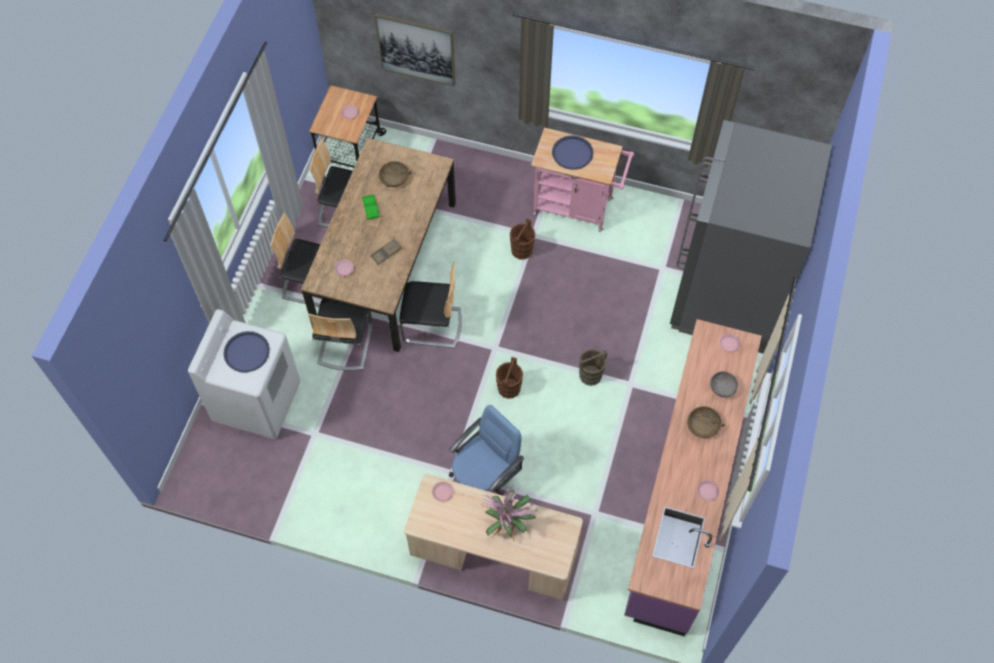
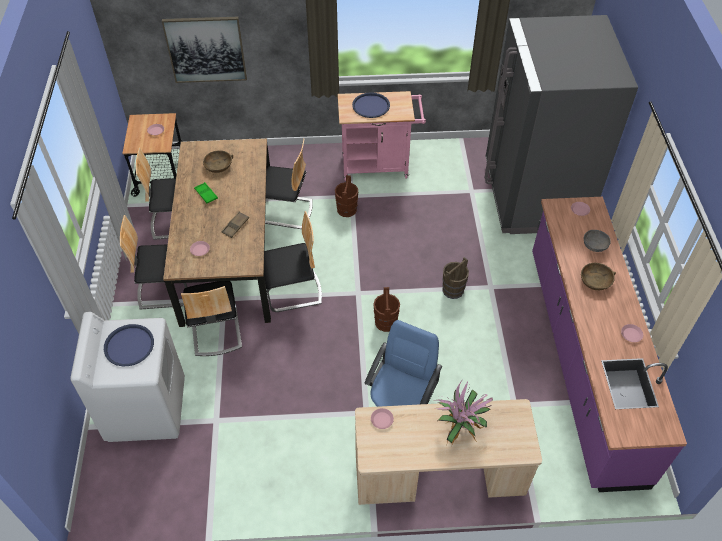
camera: 20 degrees left, 10 degrees down
(458, 233) = (285, 211): none -> chair

